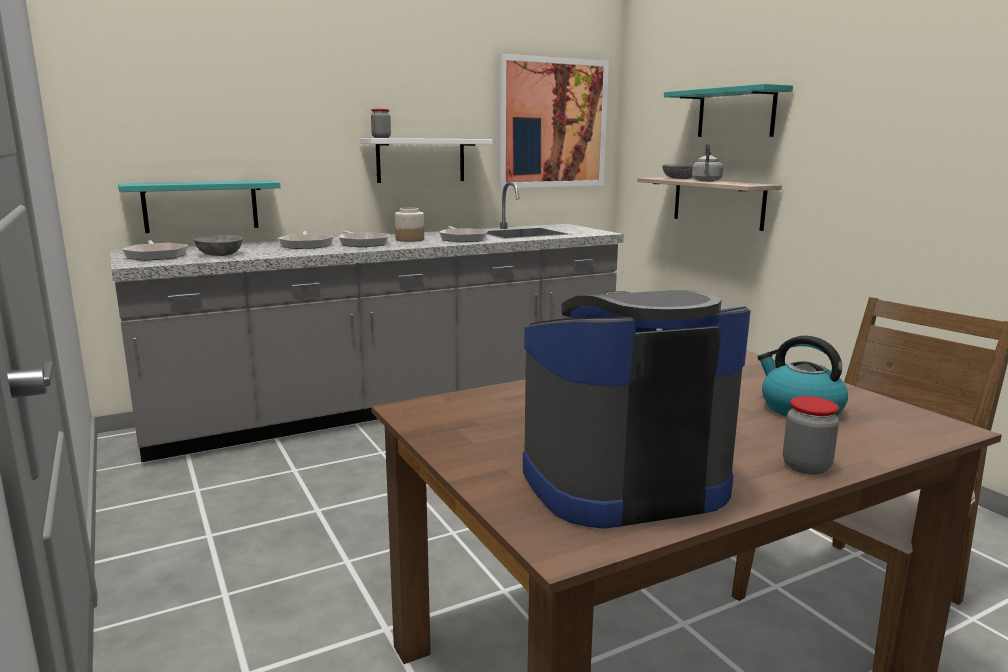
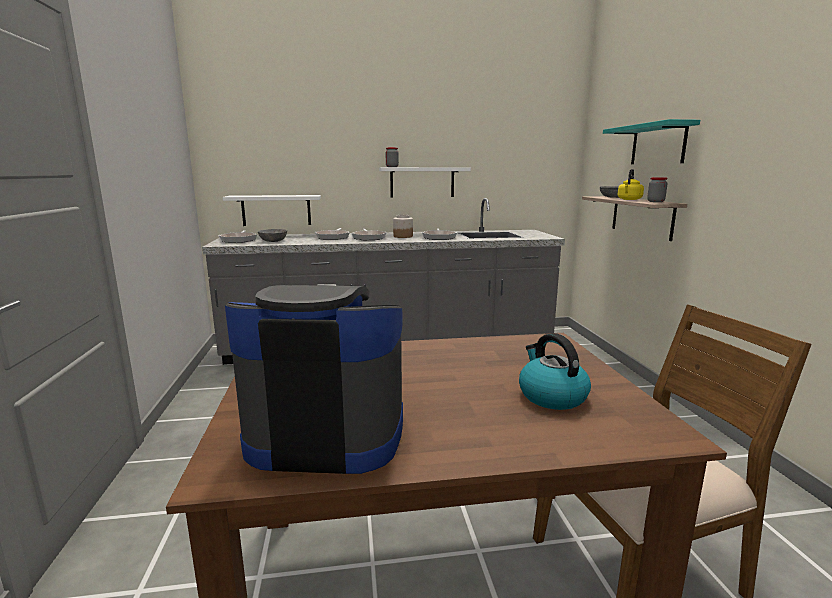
camera: 20 degrees right, 0 degrees up
(201, 206) = (276, 210): turquoise shelf -> white shelf
(552, 123) = (525, 155): picture -> none
(706, 181) = (629, 199): grey kettle -> yellow kettle
(806, 467) = (488, 449): jar -> jar (655, 201)

